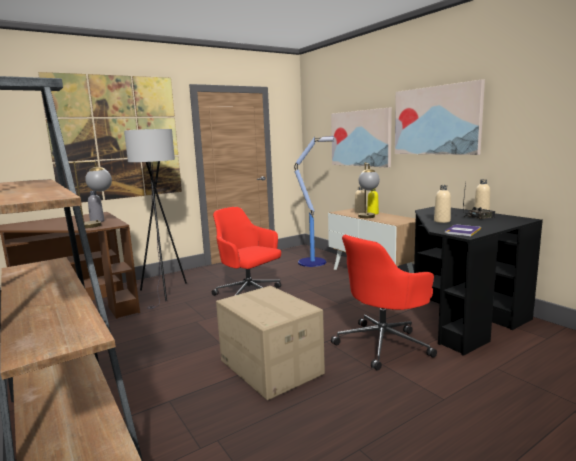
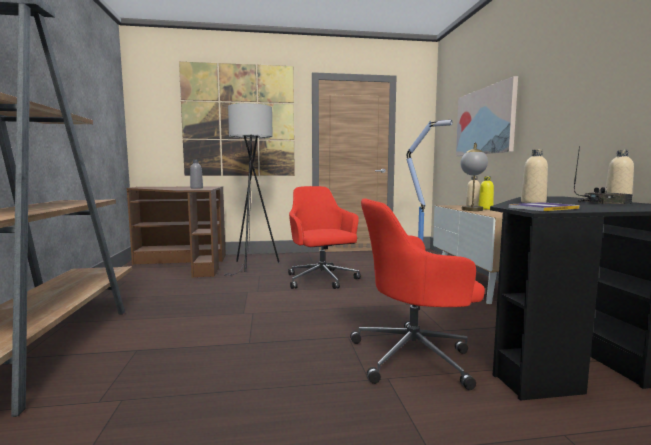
camera: 25 degrees right, 5 degrees down
(99, 225) = (190, 189): table lamp -> none
(269, 367) = (259, 346): cardboard box -> none
(436, 120) = (569, 80): picture -> none

